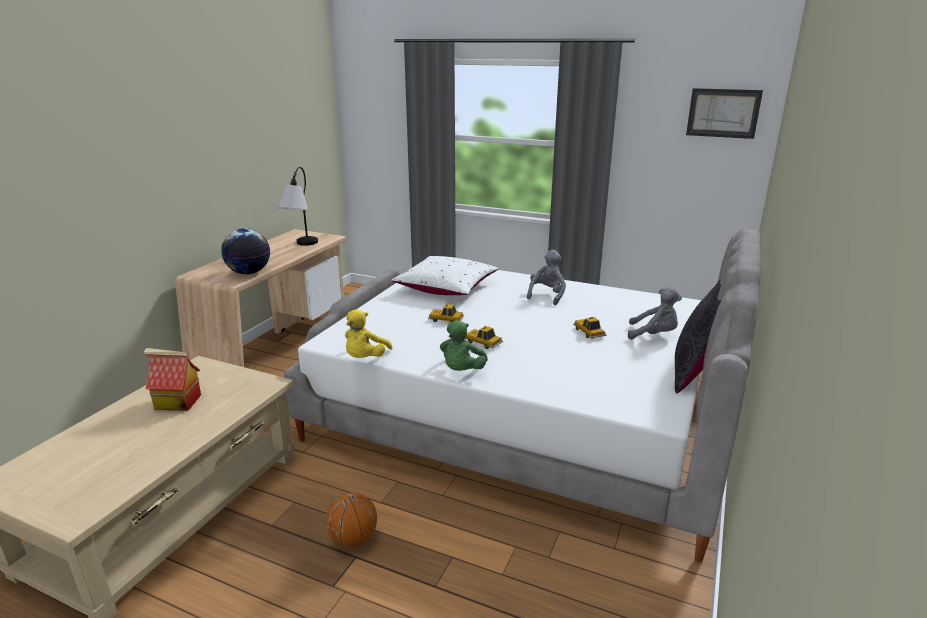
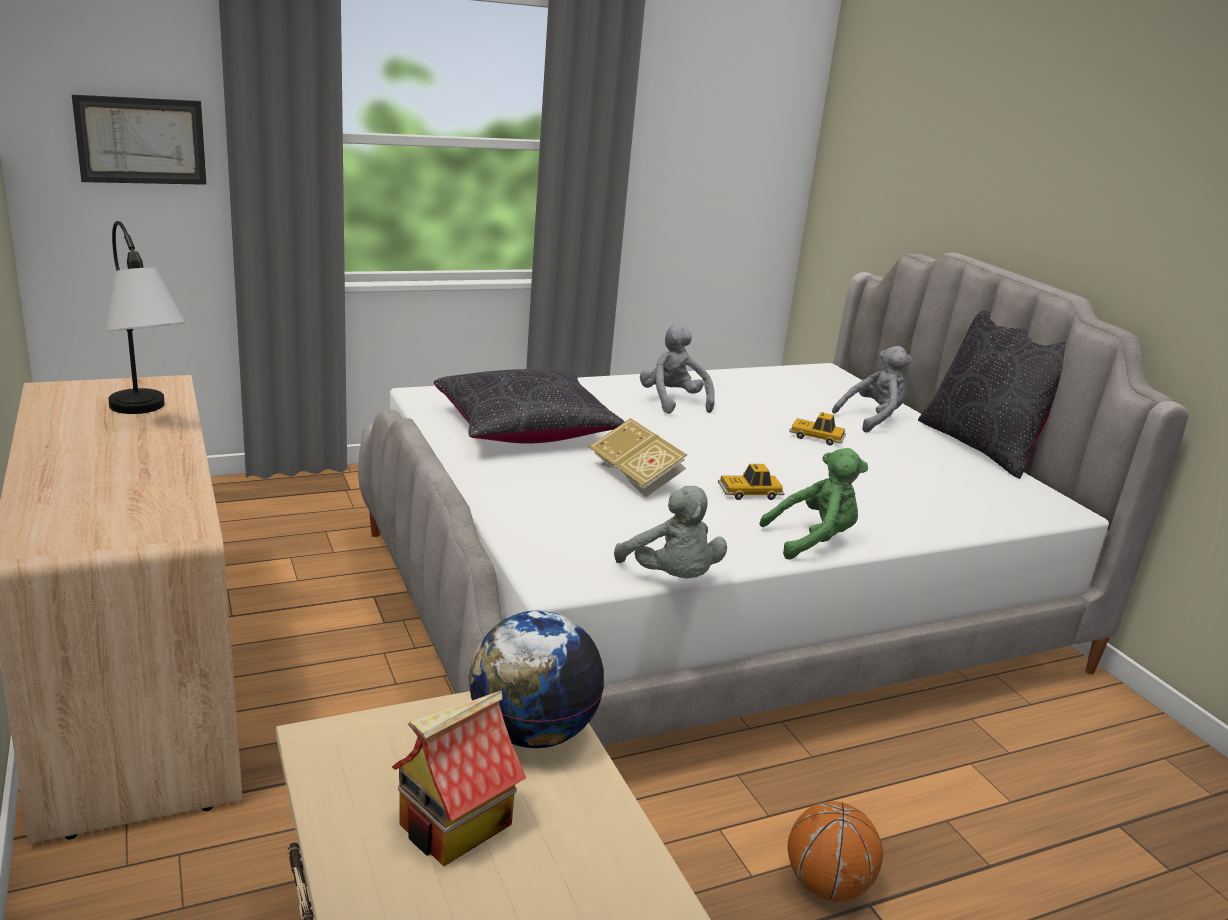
camera: 50 degrees left, 0 degrees up
(249, 272) = (170, 500): globe -> globe (532, 732)
(365, 358) = (671, 578): yellow plush toy -> grey plush toy
(446, 288) = (525, 428): white pillow -> black pillow
(446, 319) = (636, 477): toy car -> book
(462, 371) = (813, 541): green plush toy -> green plush toy turned 75 degrees counterclockwise
(723, 113) = (763, 93): picture -> picture (141, 140)

